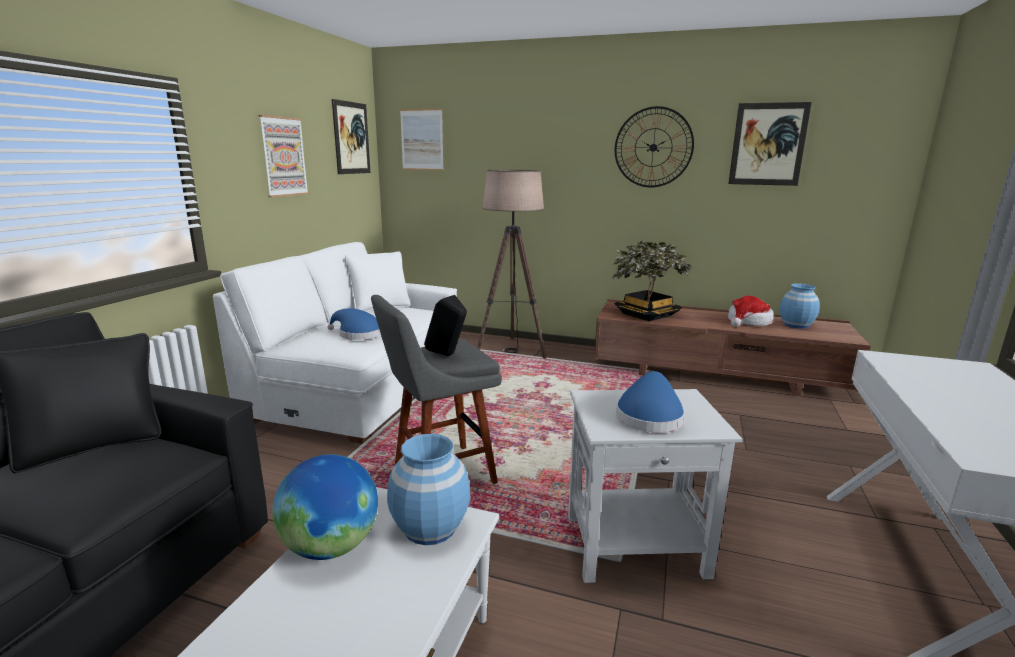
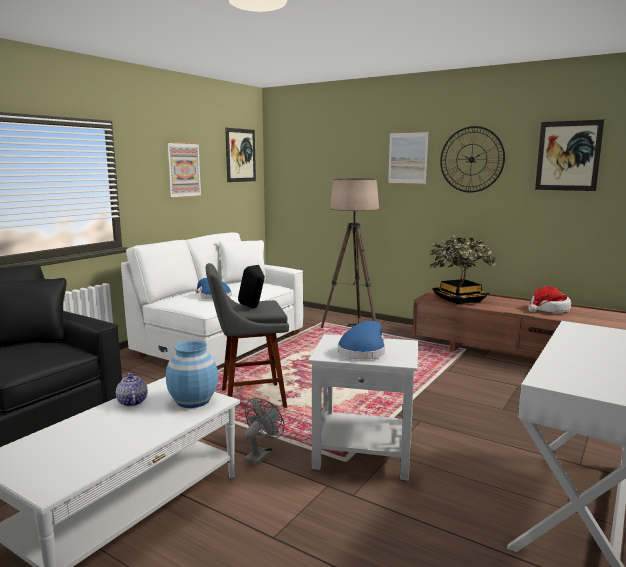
camera: 15 degrees right, 5 degrees down
(330, 547) = (132, 402): globe -> teapot
(422, 140) = (295, 155): picture -> picture (407, 158)
(503, 570) = (261, 455): none -> grey fan
(796, 325) = (593, 314): blue vase -> none

